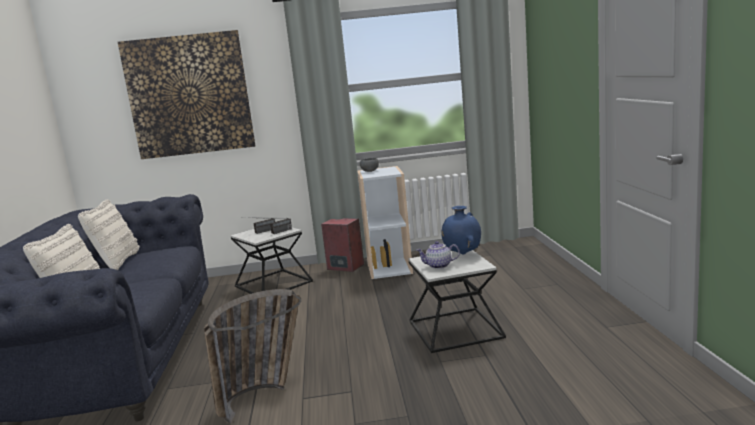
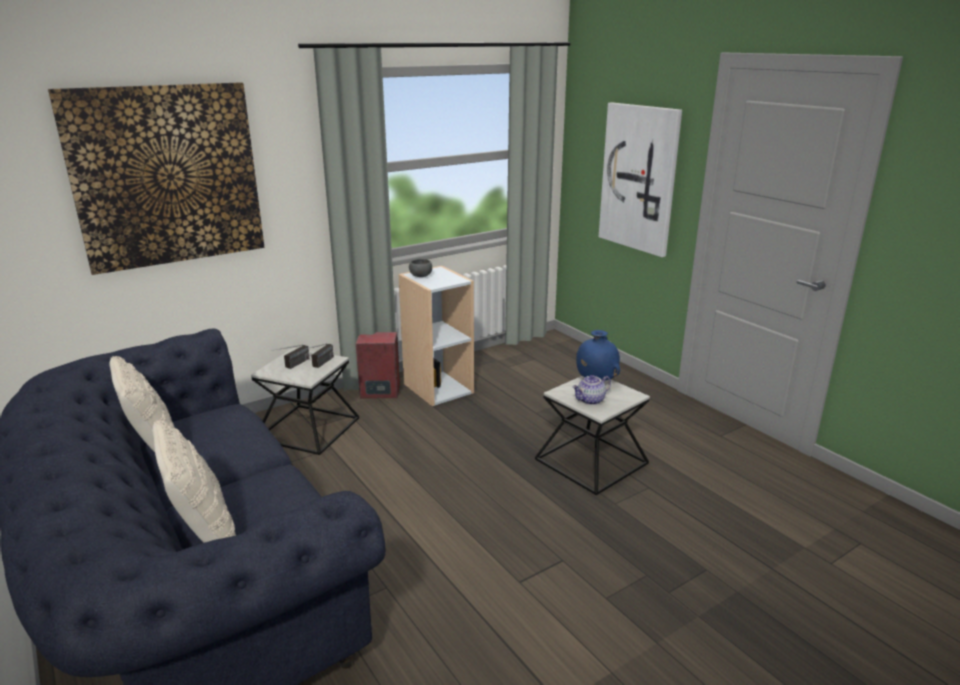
camera: 30 degrees left, 10 degrees up
(262, 395) = (468, 589): basket -> none
(565, 82) = (639, 178): none -> picture

